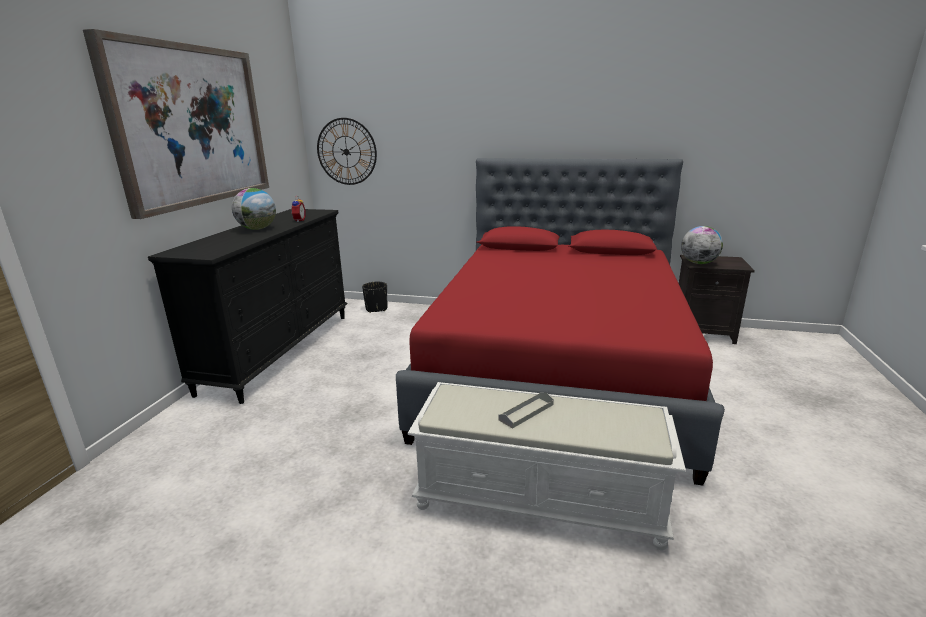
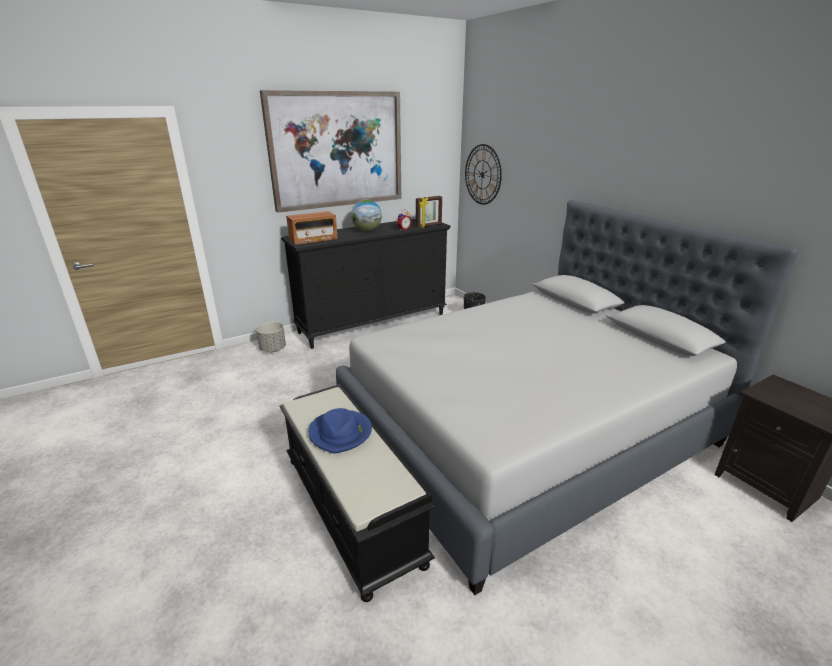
camera: 45 degrees right, 5 degrees up
(184, 427) = (273, 349): none -> grey planter
(210, 248) = (313, 239): none -> radio
(318, 214) = (429, 226): none -> picture frame
(526, 412) = (341, 433): grey tray -> blue hat
(540, 500) = (353, 508): white bench -> black bench
(558, 370) = (526, 432): red bed -> grey bed
(698, 263) = (770, 393): globe -> none

